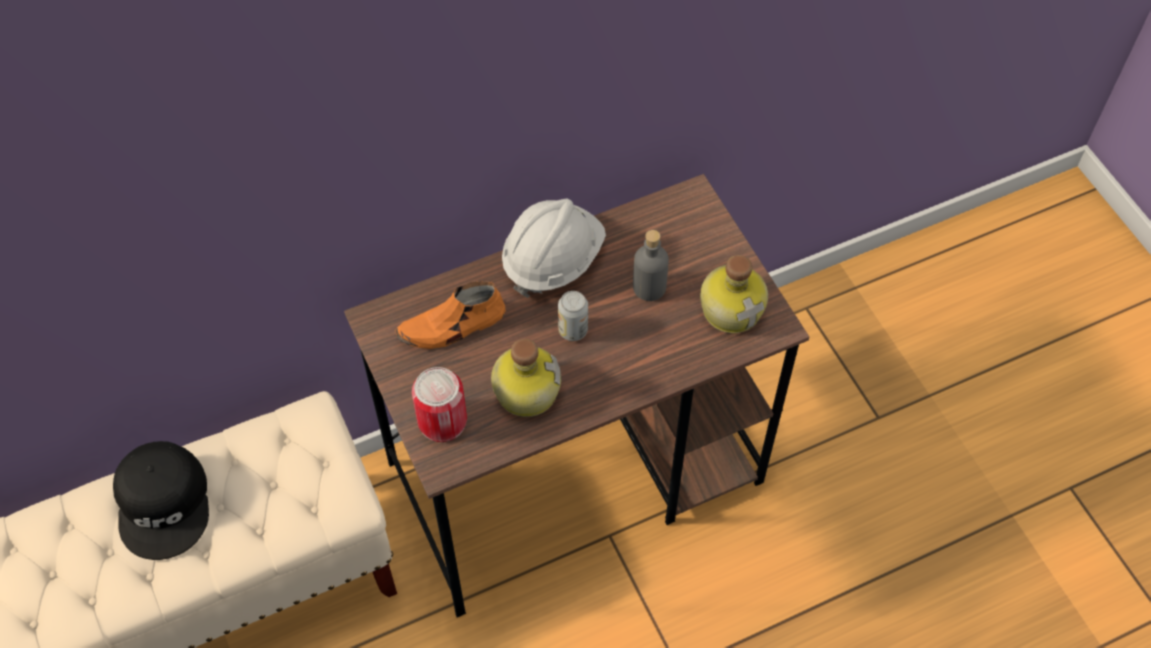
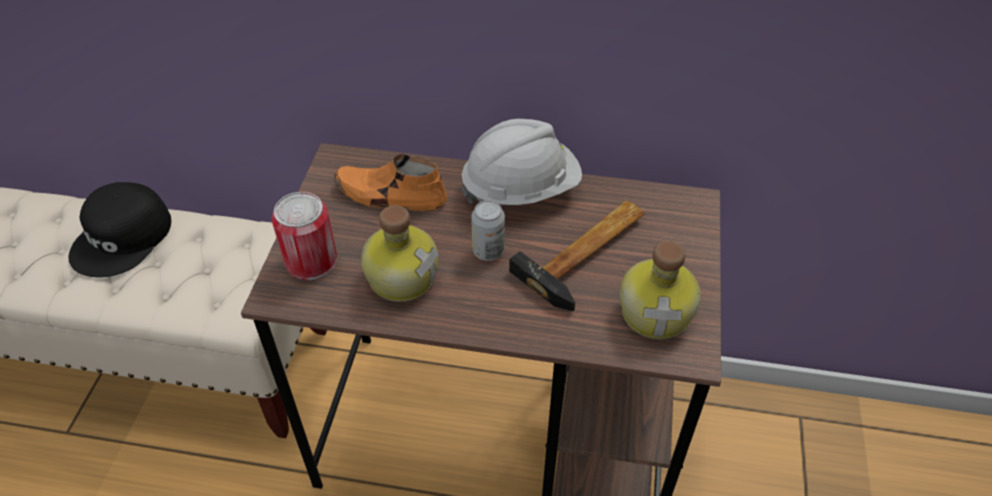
camera: 35 degrees right, 10 degrees down
(649, 287) = (589, 253): grey bottle -> hammer

